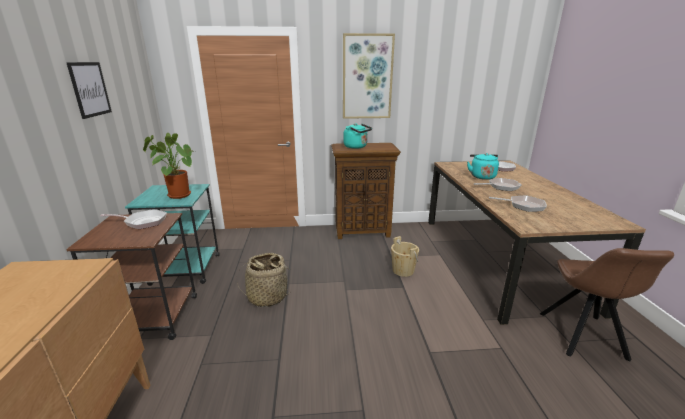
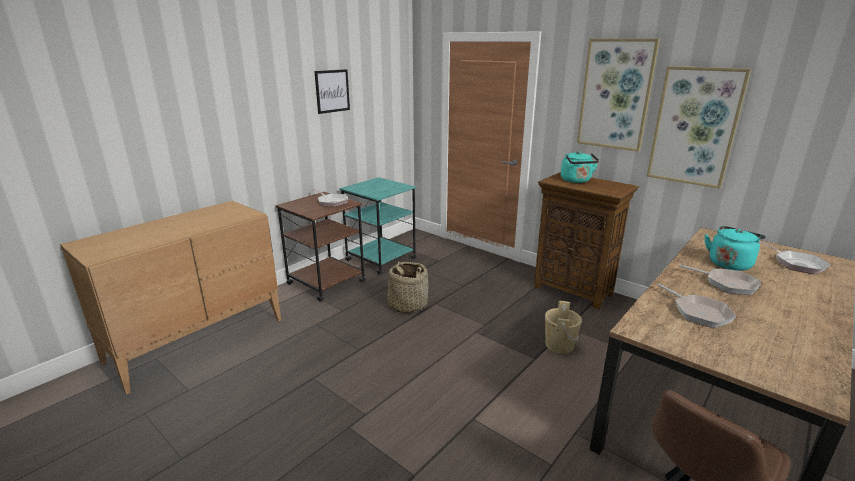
camera: 45 degrees right, 0 degrees up
(177, 195) = (380, 189): potted plant -> none
(422, 95) = (694, 127): none -> picture

